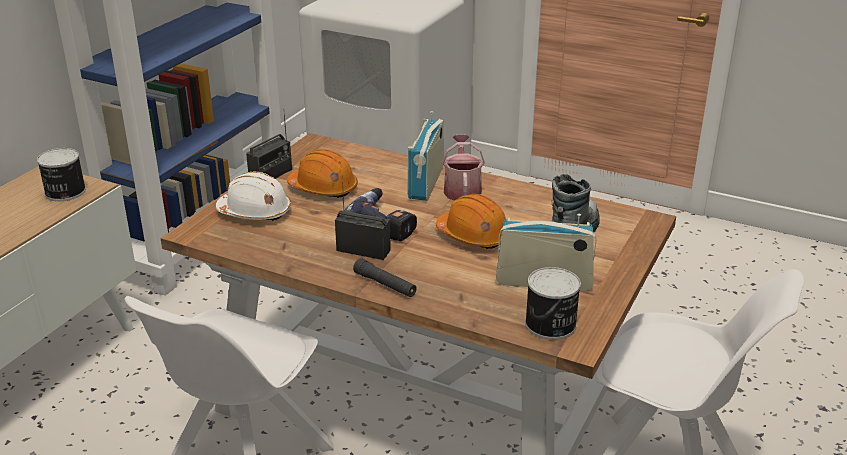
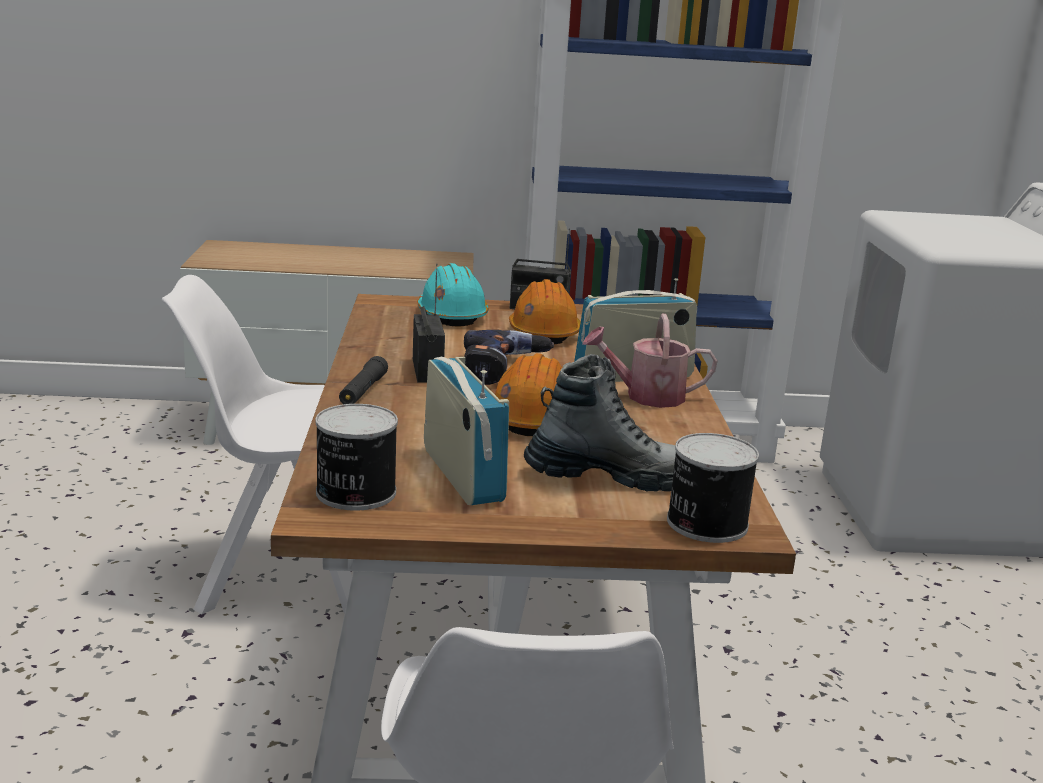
camera: 60 degrees right, 10 degrees down
(64, 192) = (432, 268): can -> can (704, 523)
(255, 212) = (451, 315): white hard hat -> turquoise hard hat
(462, 189) = (646, 396): watering can -> watering can turned 150 degrees counterclockwise

